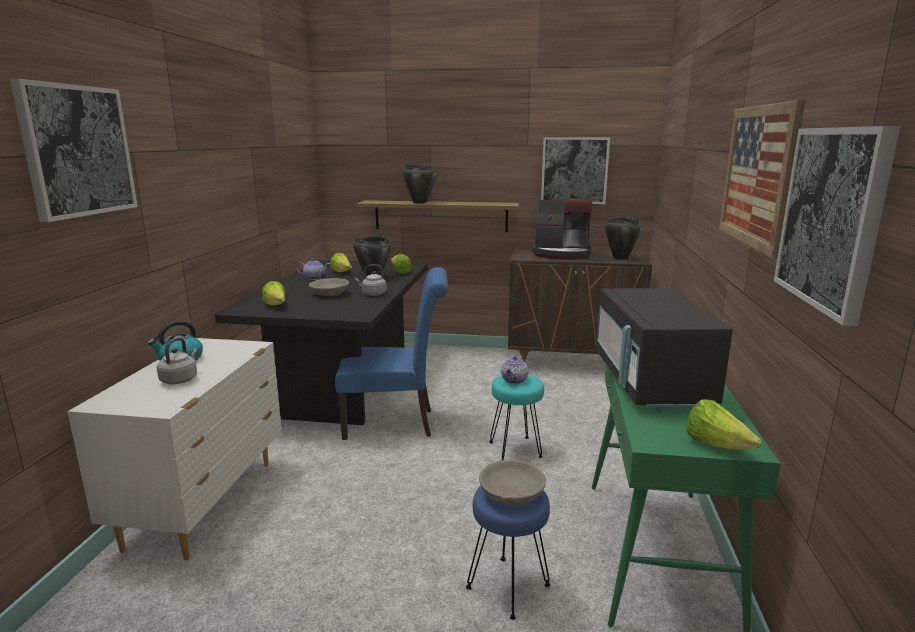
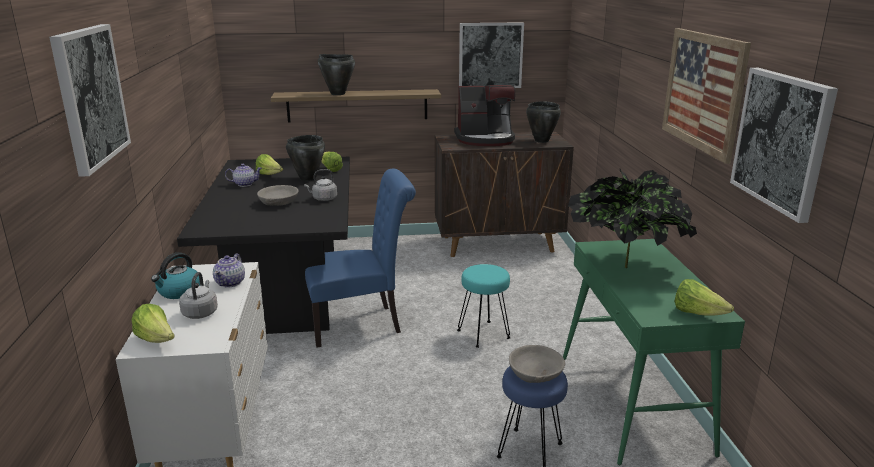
camera: 15 degrees left, 5 degrees up
(276, 306) = (235, 222): lettuce -> lettuce (157, 340)
(514, 380) = (482, 271): teapot -> teapot (230, 282)
(650, 383) = (624, 266): black microwave -> potted plant

